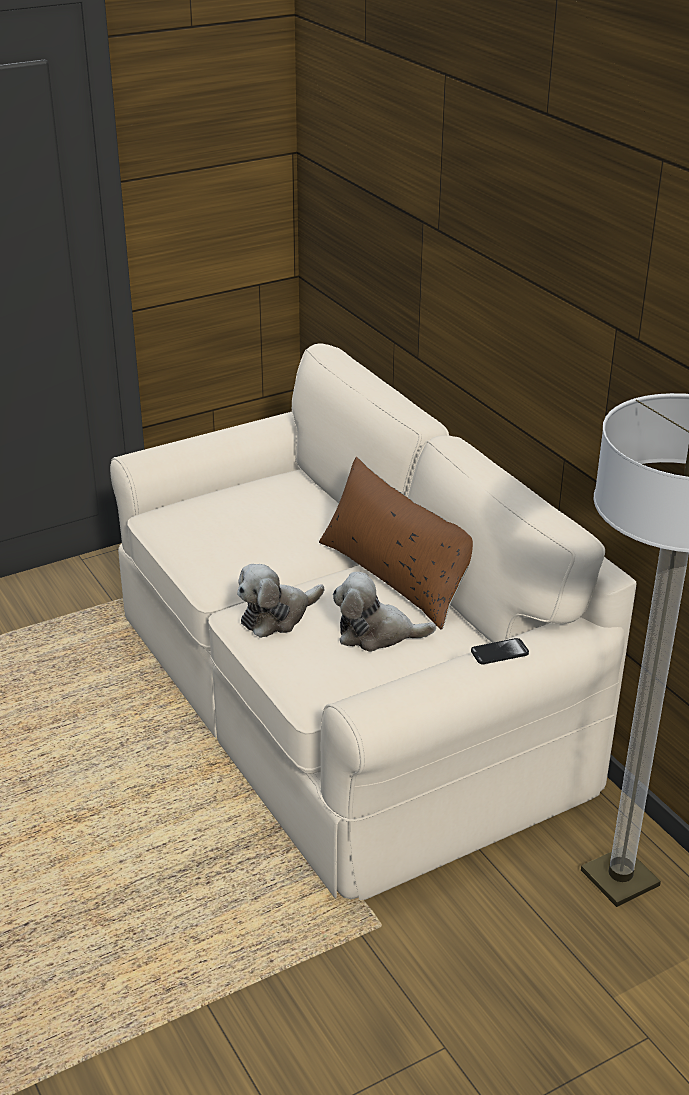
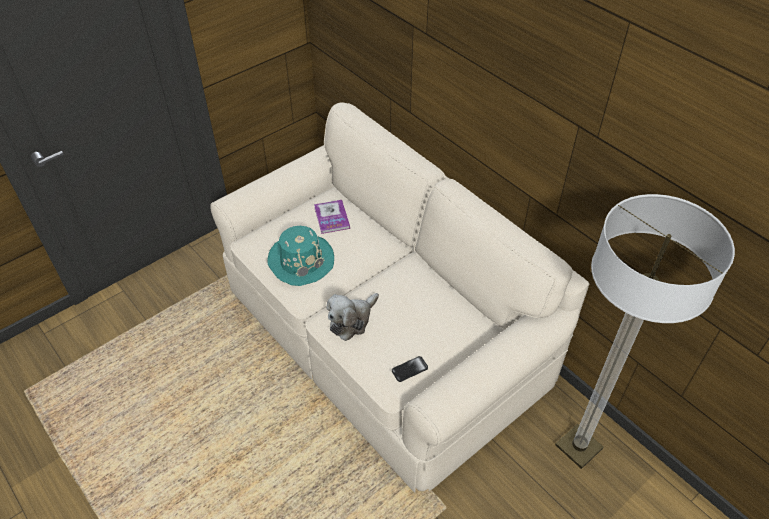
camera: 10 degrees left, 15 degrees up
(223, 542) = (301, 260): none -> turquoise hat
(283, 499) = (332, 217): none -> book
(376, 634) = (420, 326): plush toy -> none
(395, 575) = (420, 274): brown pillow -> none
(499, 652) = (509, 344): phone -> phone (409, 369)

